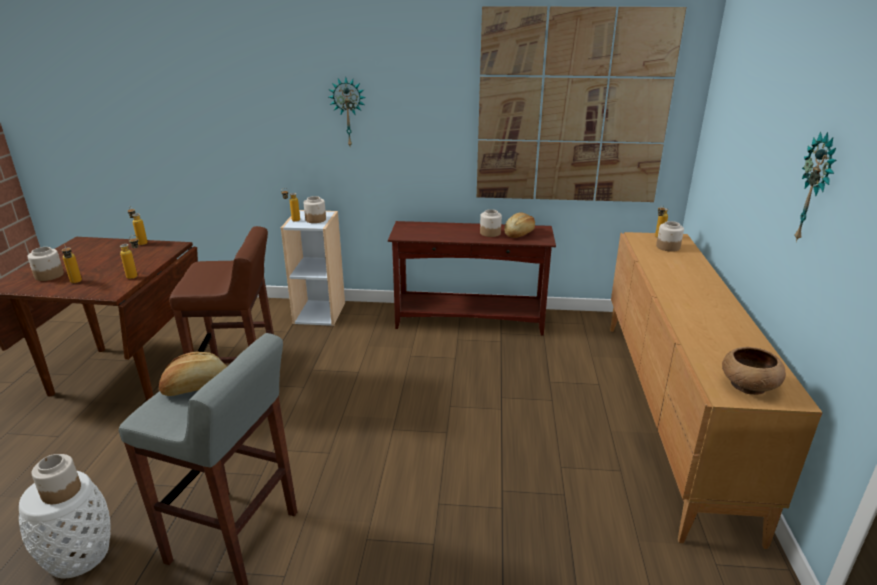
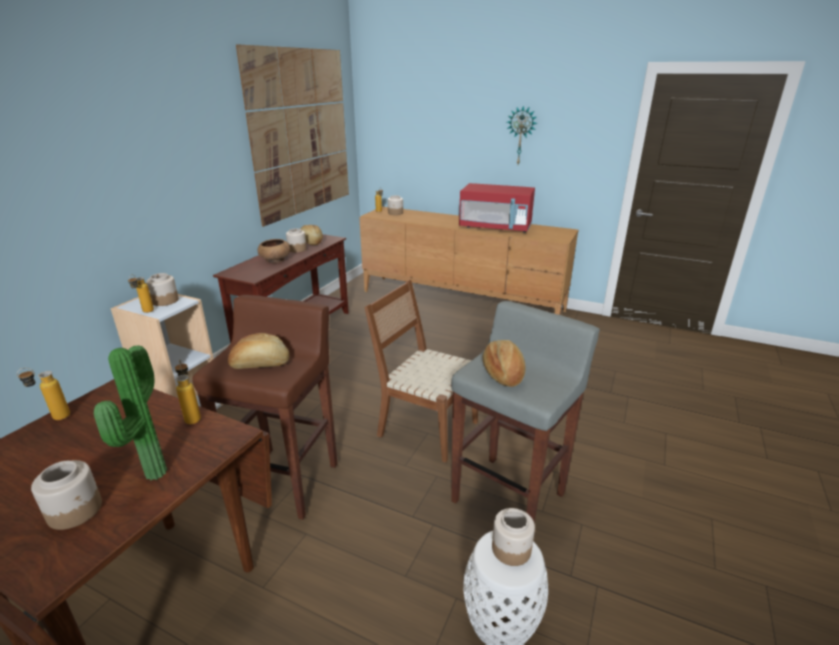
camera: 70 degrees left, 0 degrees up
(76, 283) = (151, 473): bottle -> potted plant
(208, 277) = (260, 364): none -> bread
(338, 448) = (424, 427): none -> chair
(348, 112) = (142, 168): wall clock -> none
(704, 325) = (495, 227): none -> red microwave
(747, 385) = (554, 234): brown bowl -> brown bowl (275, 260)

